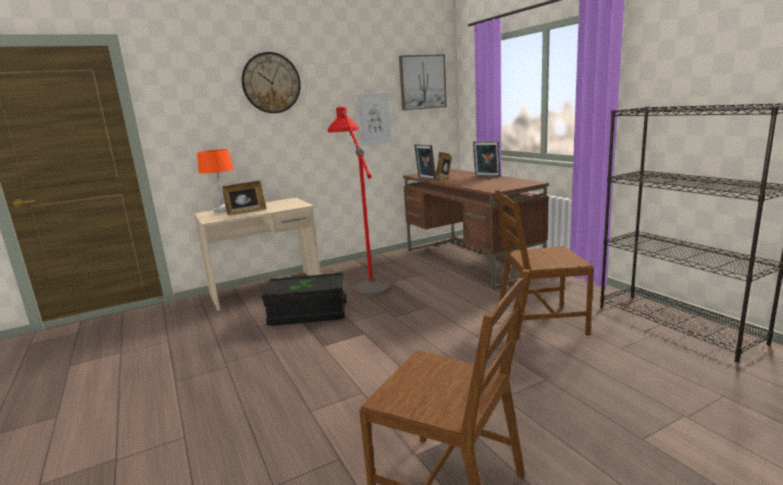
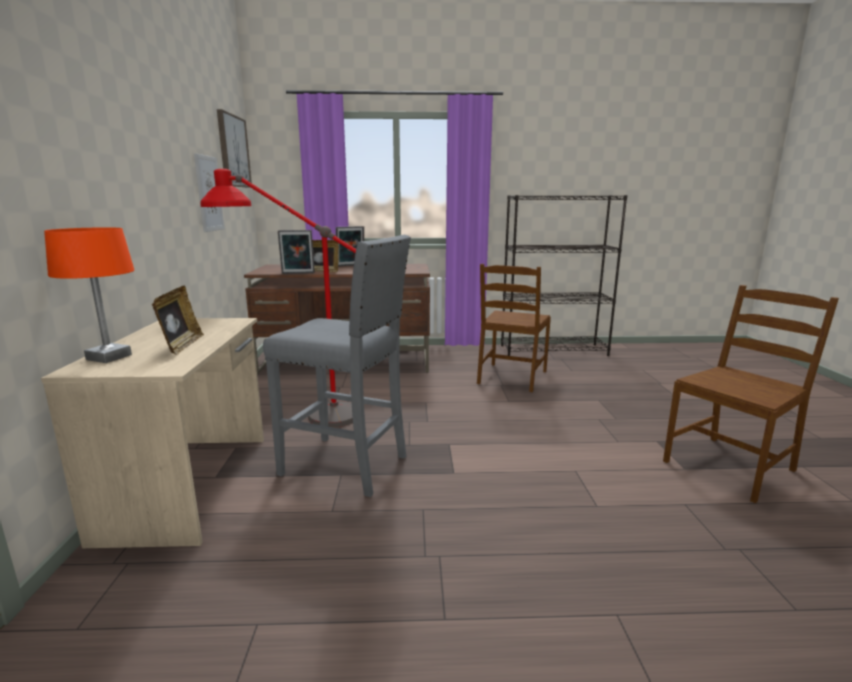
camera: 65 degrees left, 0 degrees up
(271, 83) = (116, 107): wall clock -> none
(308, 314) = (346, 466): black storage box -> grey stool

